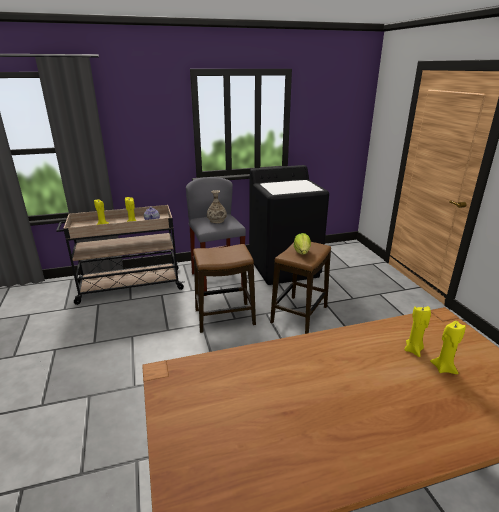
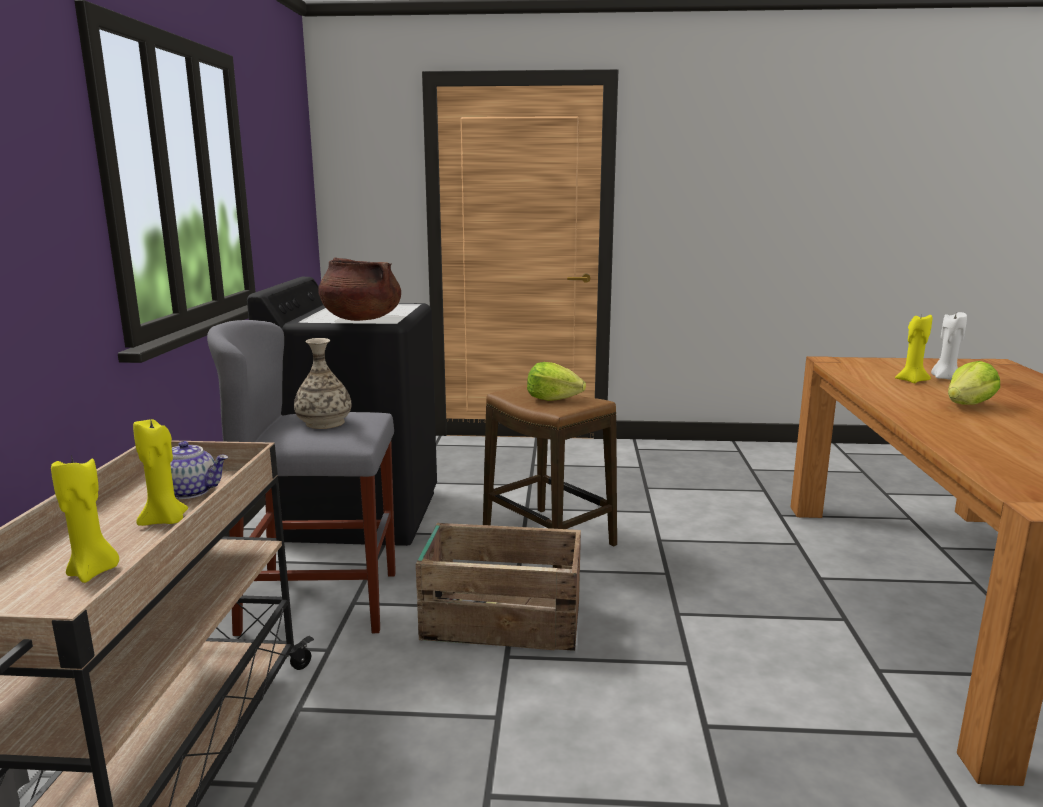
camera: 70 degrees left, 10 degrees down
(225, 317) = (500, 620): stool -> crate
(274, 189) = (361, 319): none -> brown cooking pot
(358, 370) = (967, 405): none -> lettuce
(443, 368) = (944, 378): yellow candle -> white candle

